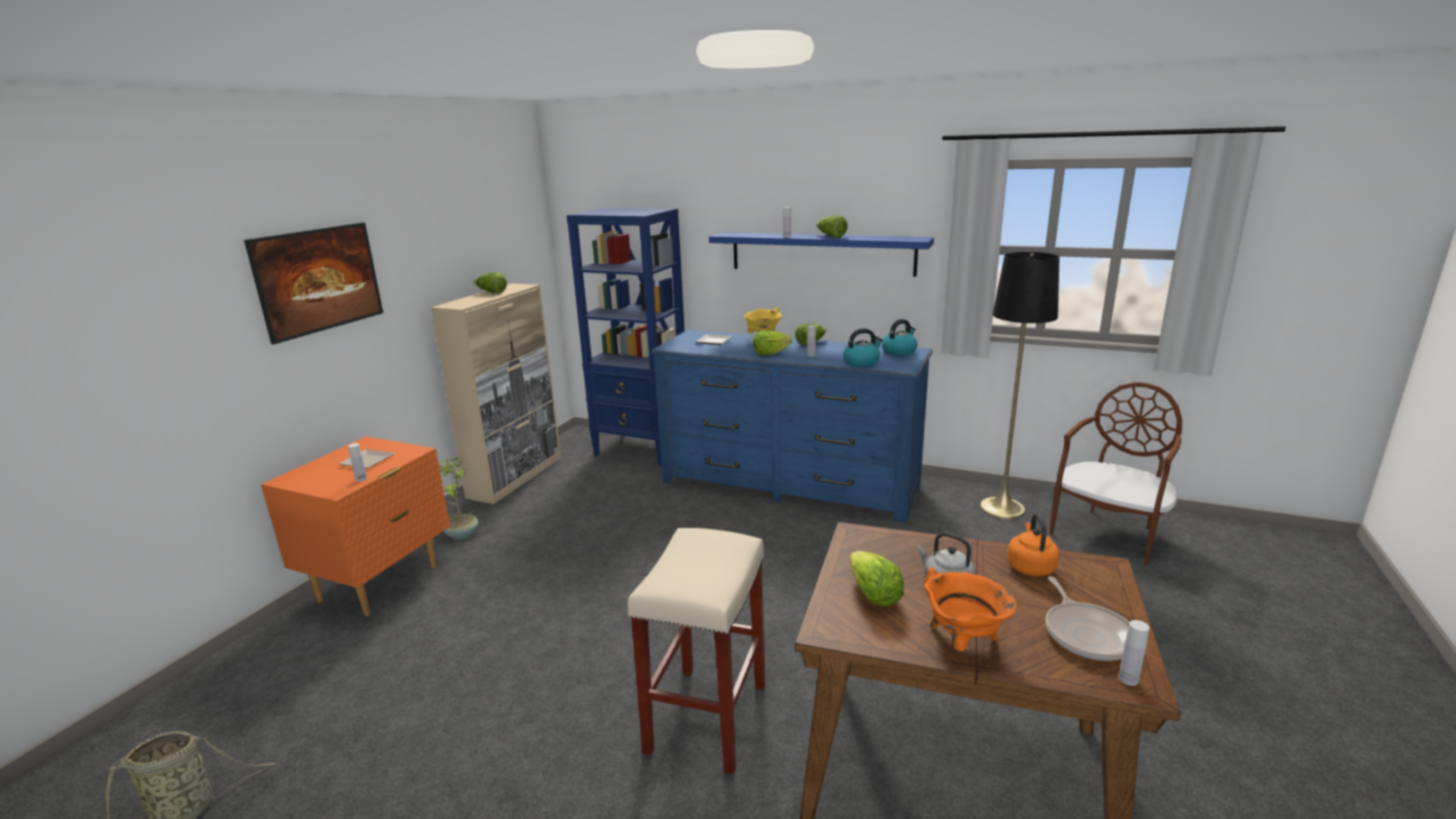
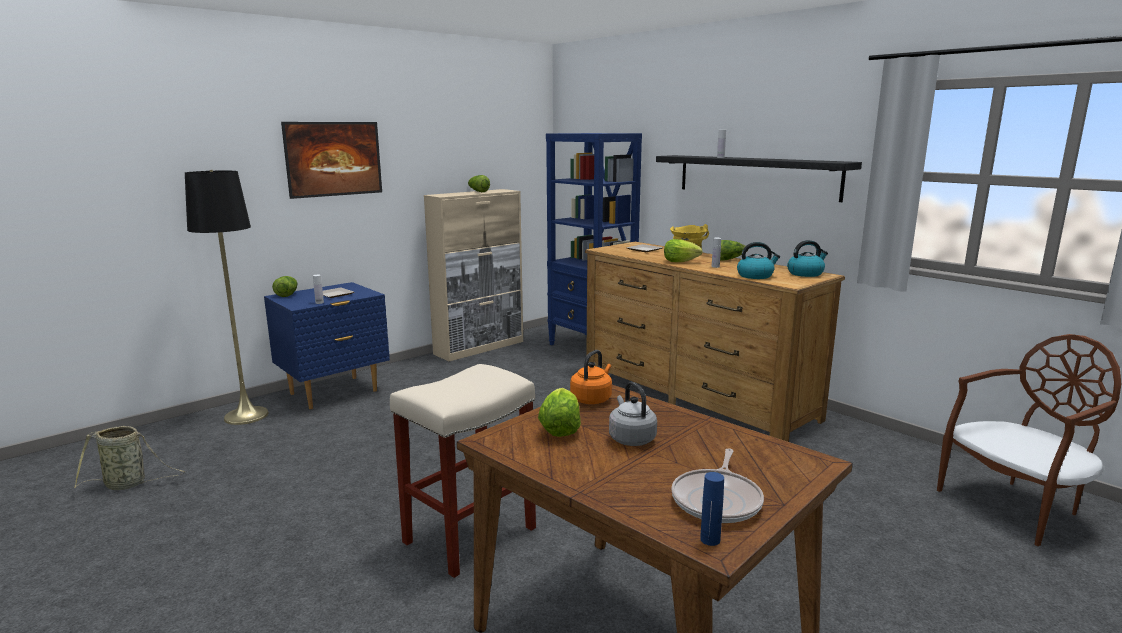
camera: 25 degrees right, 5 degrees down
(380, 583) = (334, 392): orange nightstand -> blue nightstand
(461, 535) = (409, 376): potted plant -> none
(789, 484) = (694, 394): blue dresser -> brown dresser
(821, 253) = (756, 176): blue shelf -> black shelf
(830, 236) = (760, 158): lettuce -> lettuce (287, 294)
(963, 643) = (590, 475): orange cooking pot -> none
(1002, 508) = (900, 457): black floor lamp -> black floor lamp (246, 415)
(1030, 566) = (734, 444): orange kettle -> orange kettle (592, 399)
(1128, 679) = (710, 539): white bottle -> blue bottle

